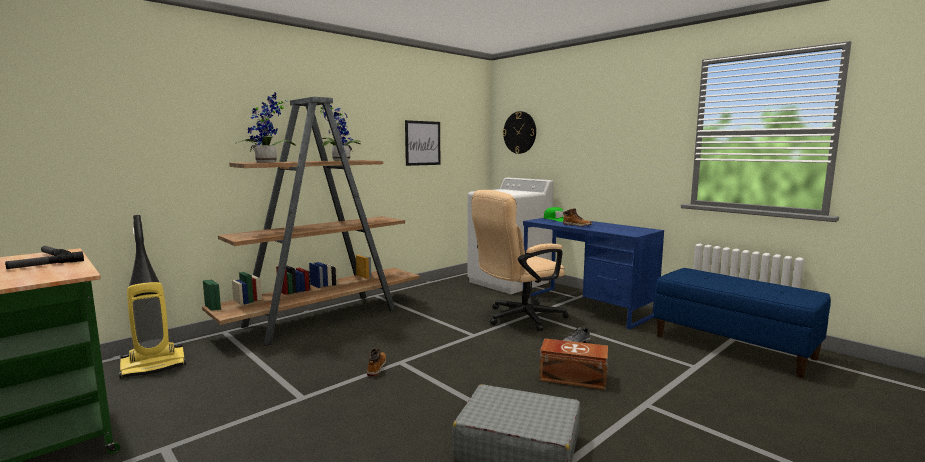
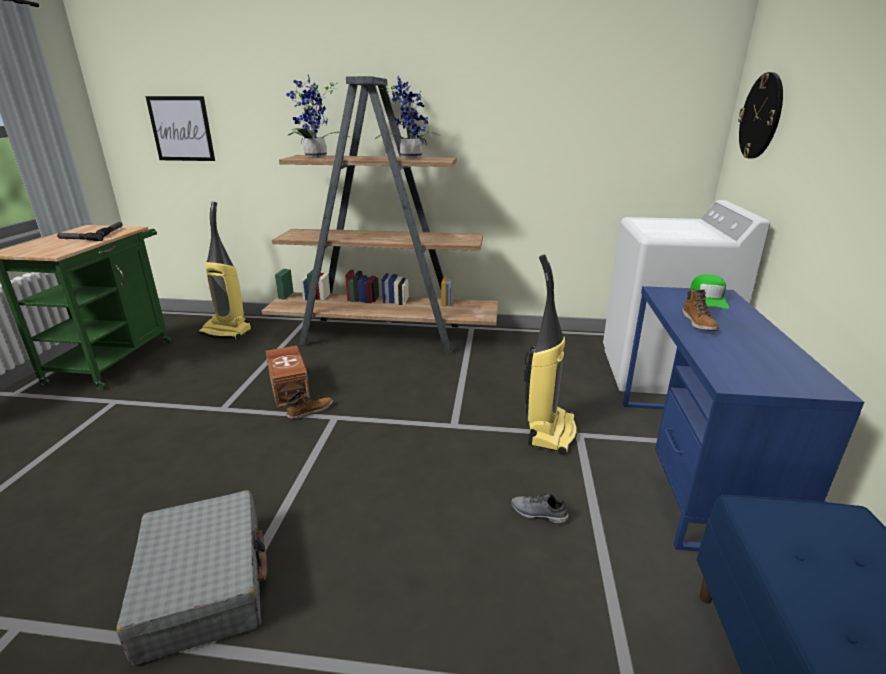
camera: 50 degrees right, 15 degrees up
(422, 143) = (572, 133): picture -> picture (181, 129)
(518, 318) = (550, 431): beige office chair -> vacuum cleaner
(572, 377) = (423, 555): brown storage box -> brown storage box (290, 388)

